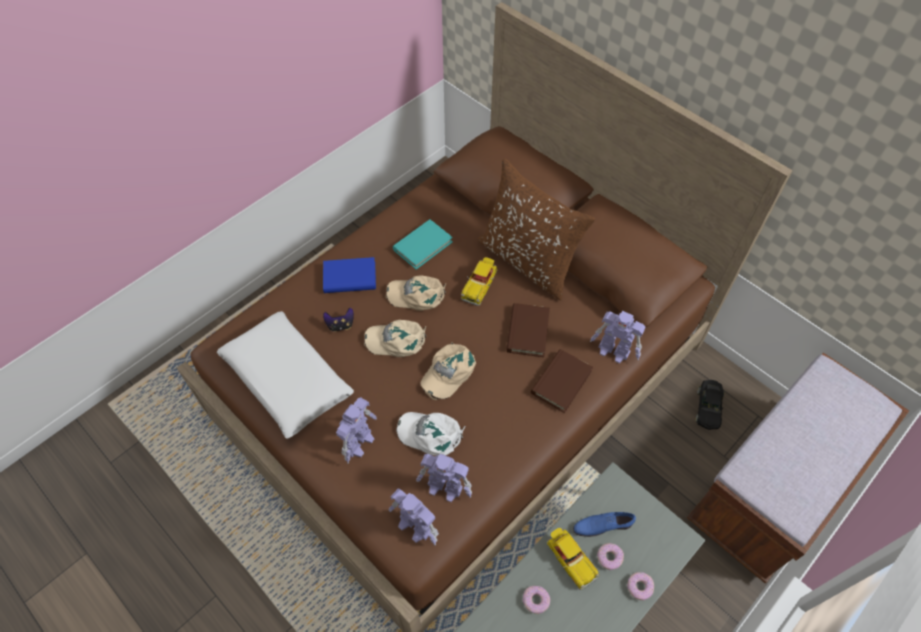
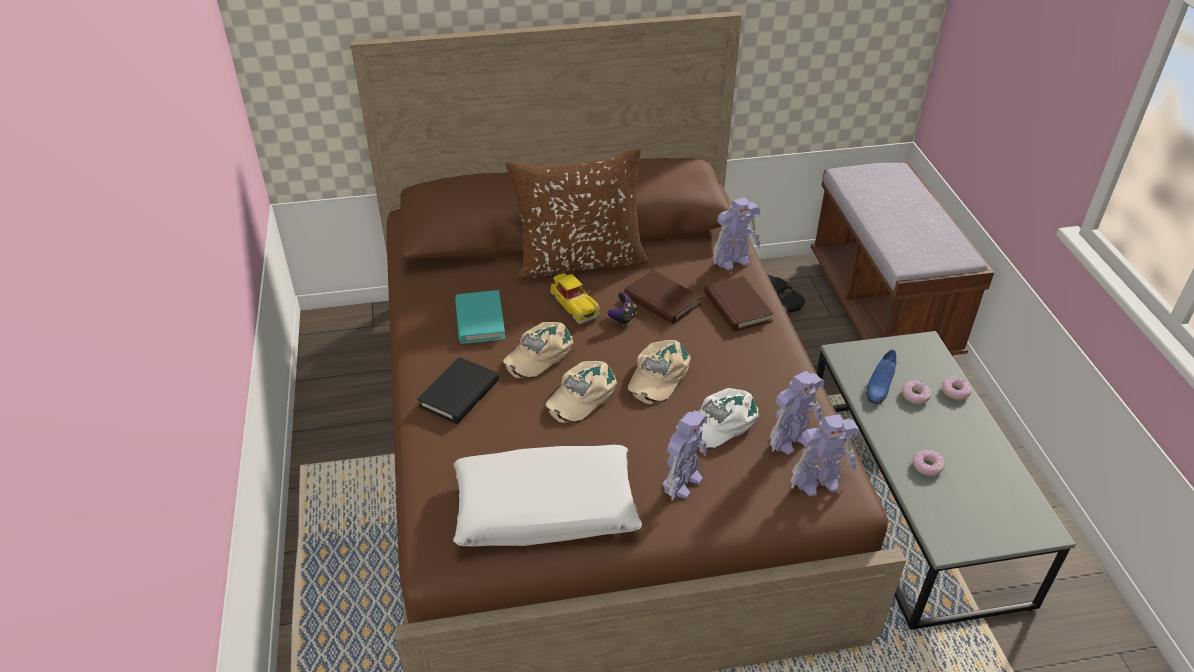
camera: 55 degrees left, 15 degrees down
(340, 325) = (516, 430): game controller -> game controller (623, 318)
(350, 278) = (459, 394): blue book -> black book
(359, 442) = (683, 481): toy robot -> toy robot turned 60 degrees clockwise
(448, 372) = (658, 375): beige cap -> beige cap turned 45 degrees clockwise
(570, 559) = (900, 421): toy car -> none

